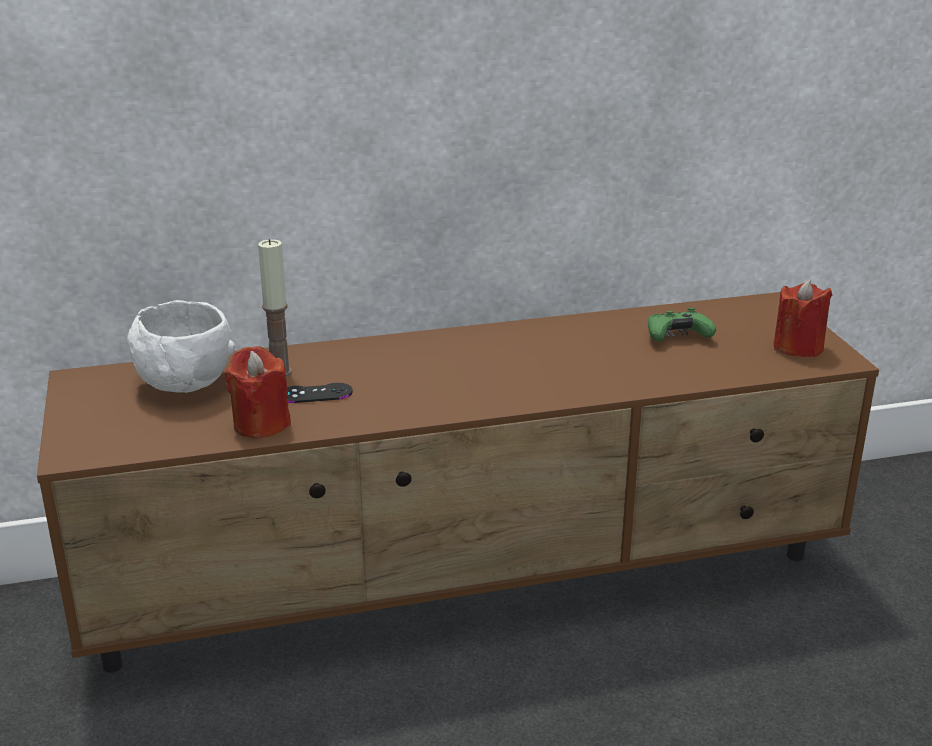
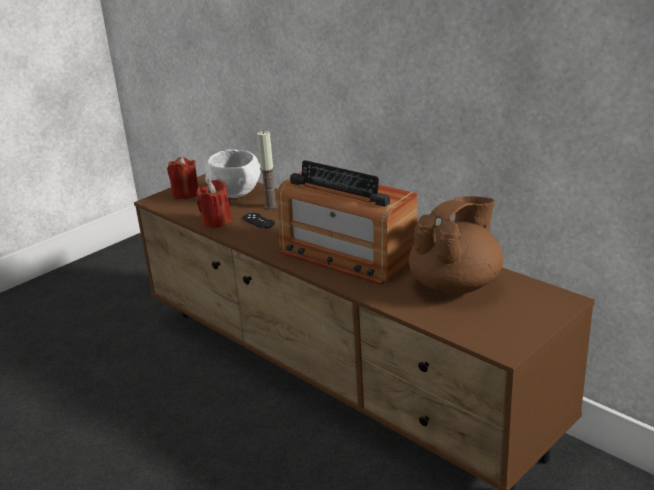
camera: 60 degrees right, 0 degrees up
(518, 369) = (346, 255): none -> radio
(677, 337) = (456, 284): green game controller -> brown teapot
(798, 347) = (502, 329): red candle -> red candle (185, 194)

